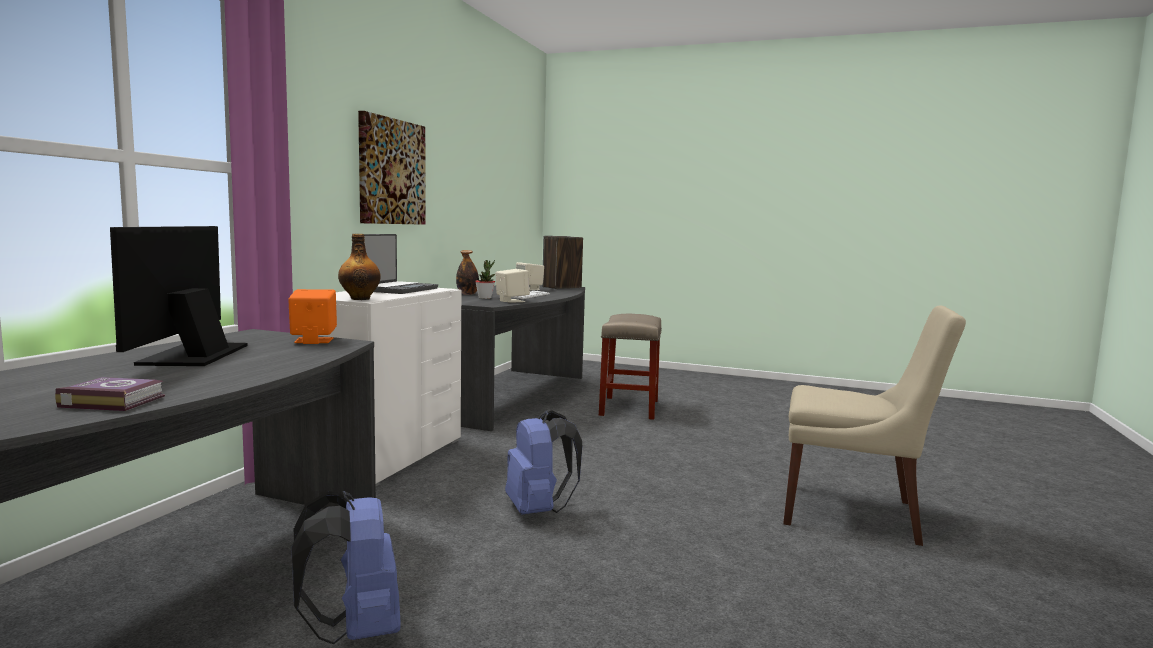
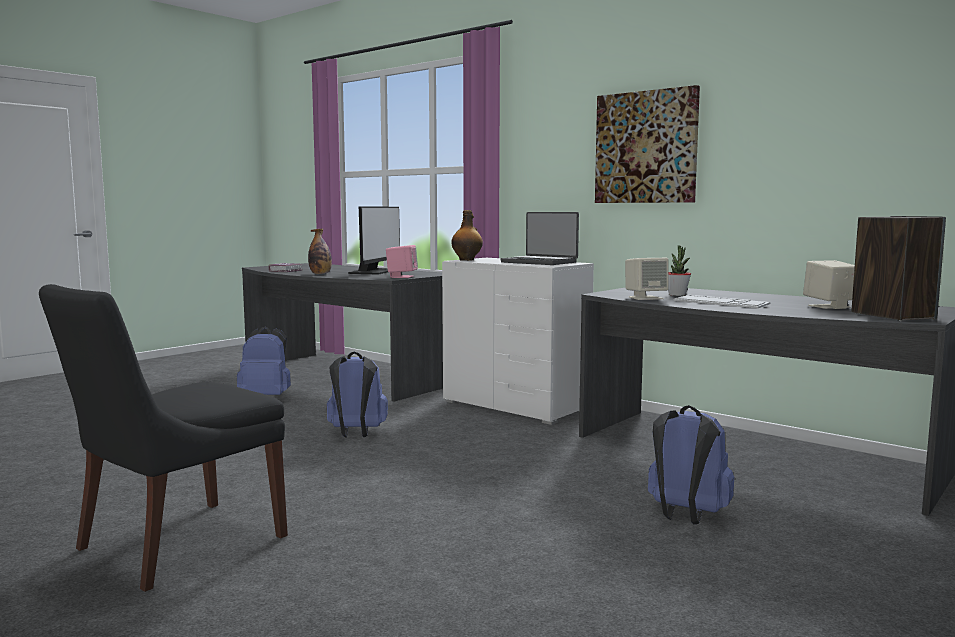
camera: 110 degrees right, 0 degrees up
(192, 355) = (375, 271): monitor -> monitor turned 90 degrees clockwise
(313, 341) = (402, 277): orange speaker -> pink speaker
(467, 294) = (716, 293): bottle -> bottle (320, 274)
(629, 408) = (685, 516): beige stool -> blue backpack
(855, 514) = (176, 545): beige chair -> black chair

